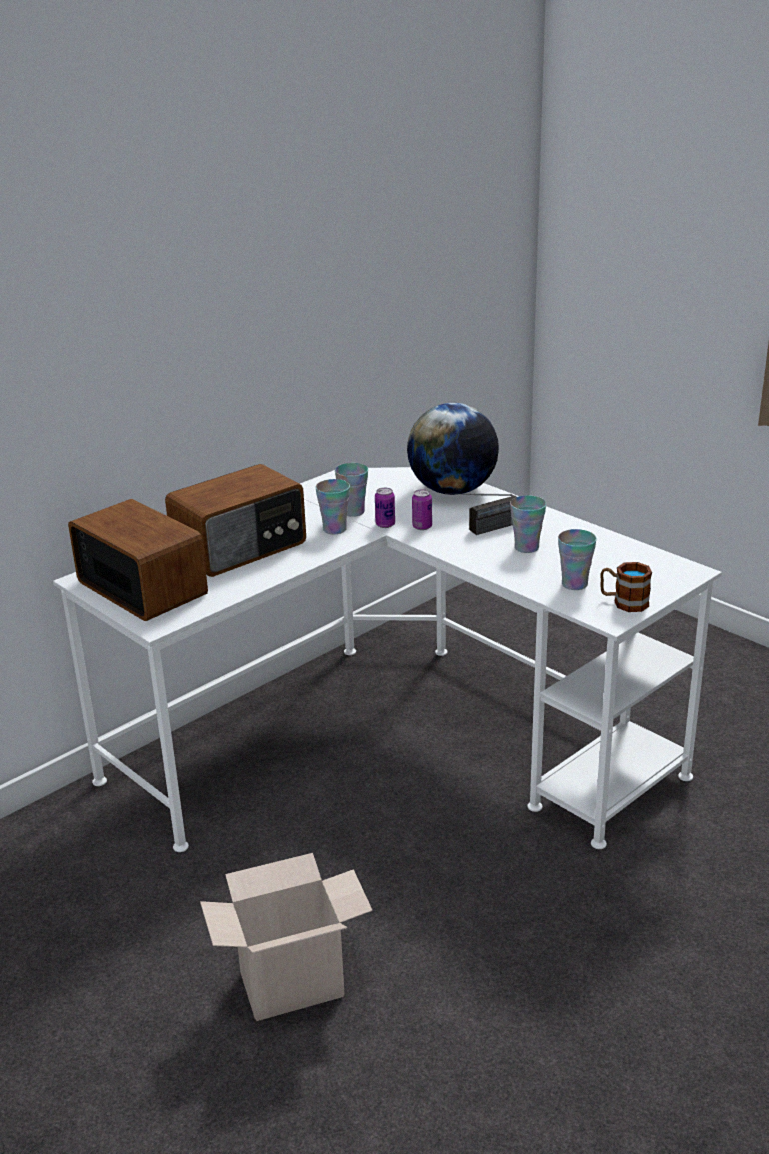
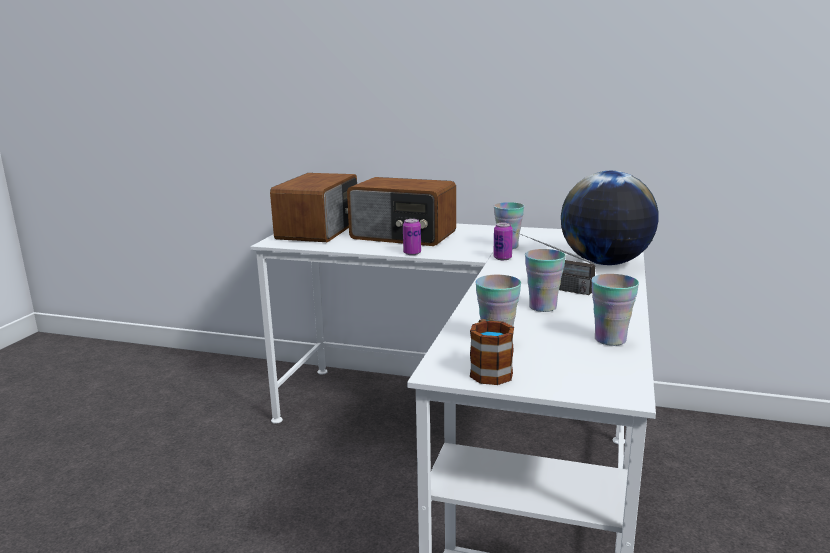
camera: 60 degrees right, 10 degrees down
(294, 982) = (153, 517): cardboard box -> none
(334, 529) = (469, 248): cup -> cup (610, 339)
(422, 527) = (518, 268): can -> can (412, 253)

